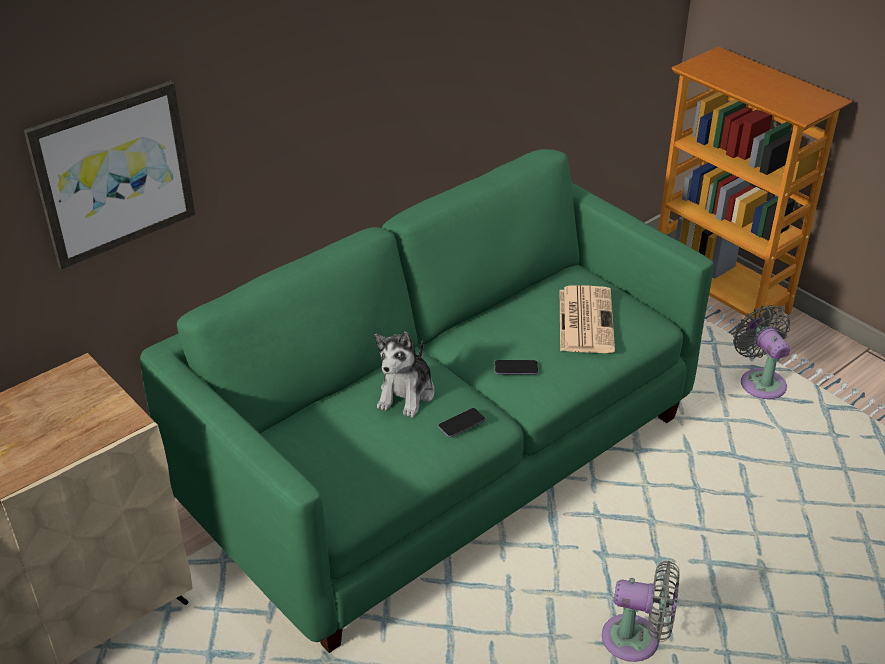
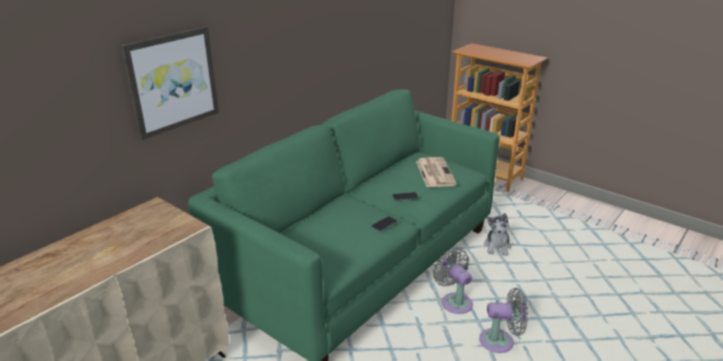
camera: 10 degrees left, 10 degrees down
(407, 394) = (347, 214): plush toy -> plush toy (497, 247)
(760, 381) = (519, 210): grey fan -> grey fan (454, 302)

